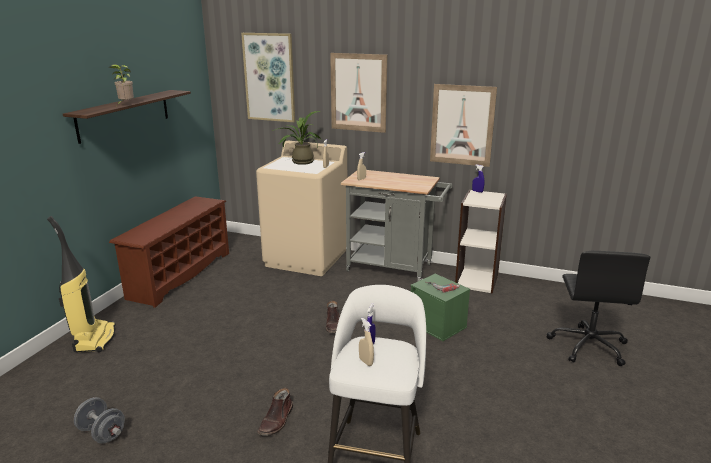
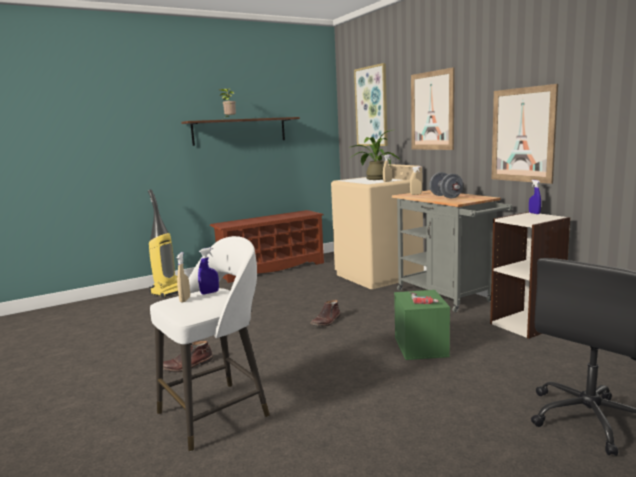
camera: 40 degrees right, 10 degrees down
(102, 433) = (96, 336): grey dumbbell -> grey dumbbell (446, 197)

